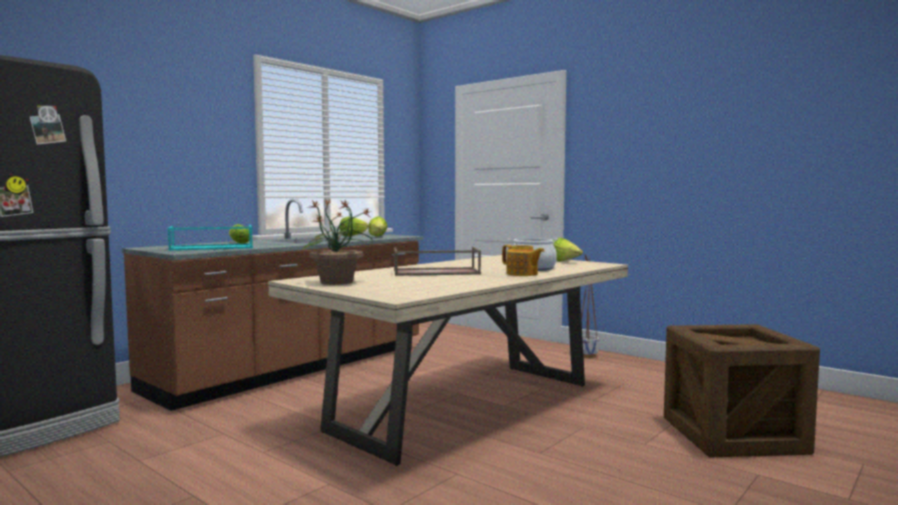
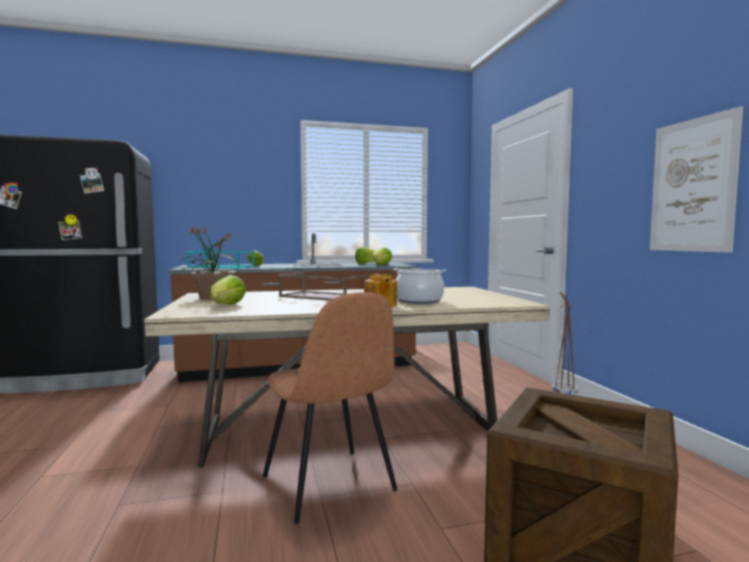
camera: 35 degrees right, 0 degrees up
(530, 444) = (329, 485): none -> brown chair
(565, 262) = (489, 297): lettuce -> lettuce (226, 306)
(690, 168) = (692, 185): none -> picture

